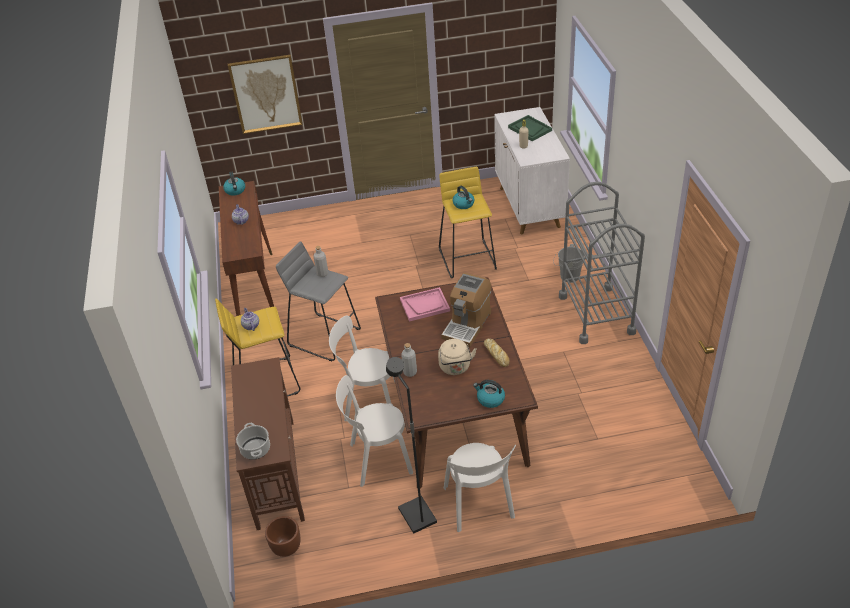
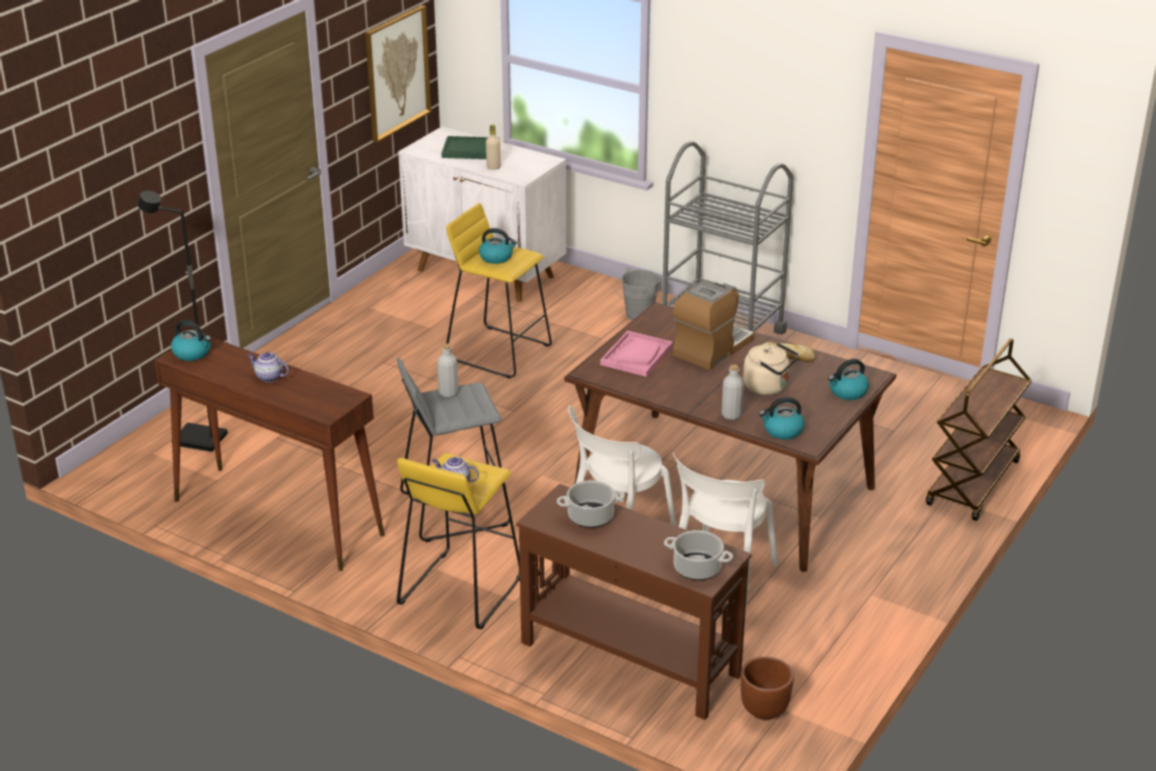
camera: 50 degrees left, 10 degrees down
(260, 385) = (590, 517): none -> cooking pot
(266, 94) = (125, 200): picture -> picture (397, 73)
(416, 516) = (843, 594): black floor lamp -> black floor lamp (199, 440)
(418, 399) = (782, 431): none -> kettle
(467, 324) = (712, 348): coffee machine -> coffee machine turned 120 degrees counterclockwise
(479, 505) = (884, 546): white chair -> none
(589, 505) = (973, 484): none -> brown cart

